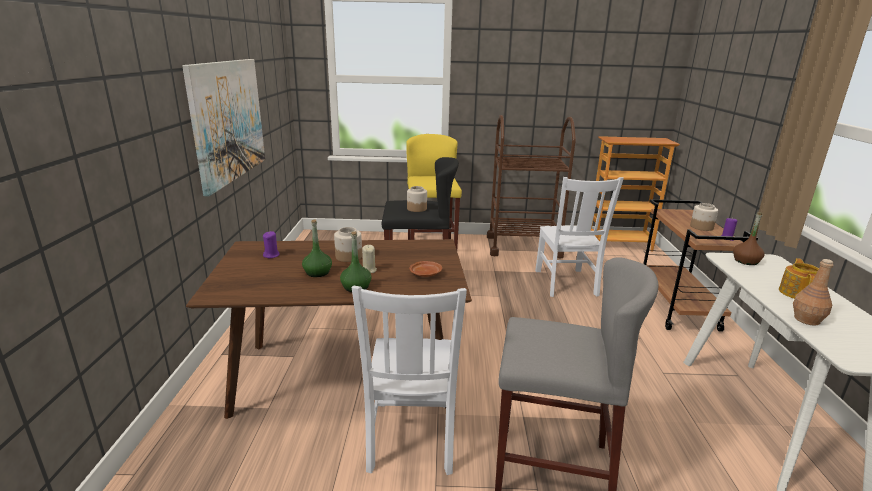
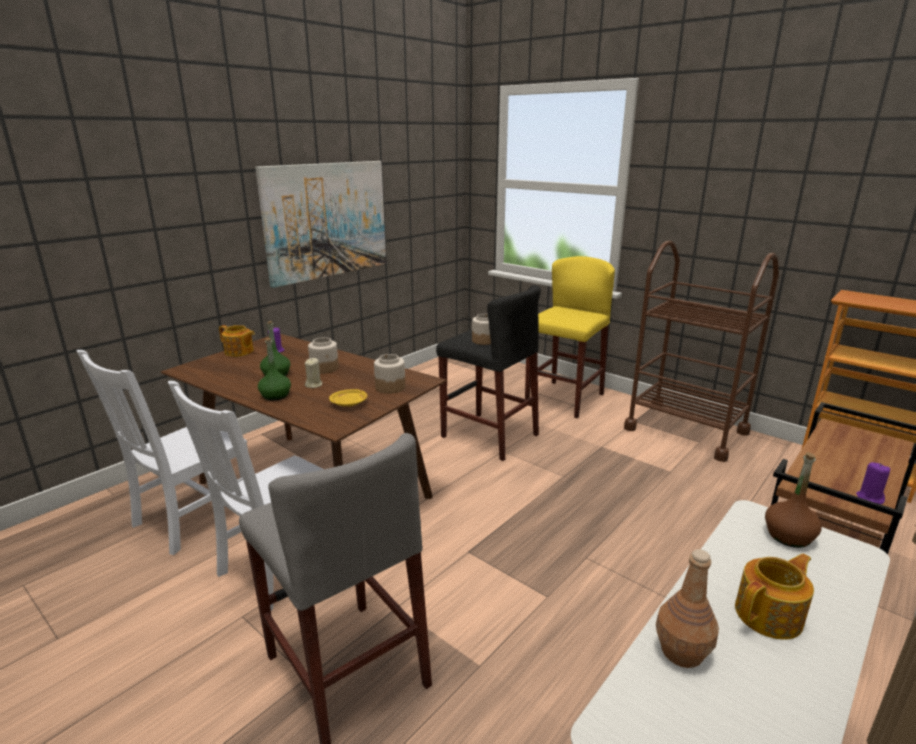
camera: 40 degrees right, 0 degrees up
(234, 266) = (239, 352): none -> teapot
(426, 274) = (349, 403): brown plate -> yellow plate
(566, 284) = (676, 494): white chair -> white chair (191, 518)
(701, 227) = (855, 468): jar -> jar (390, 387)

